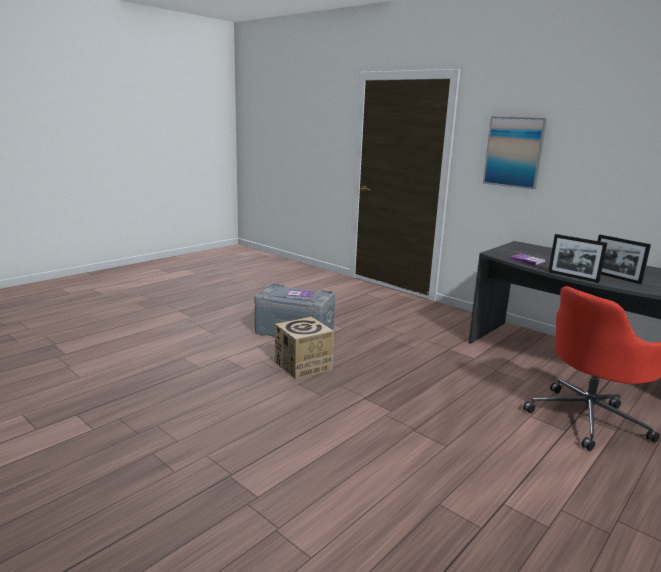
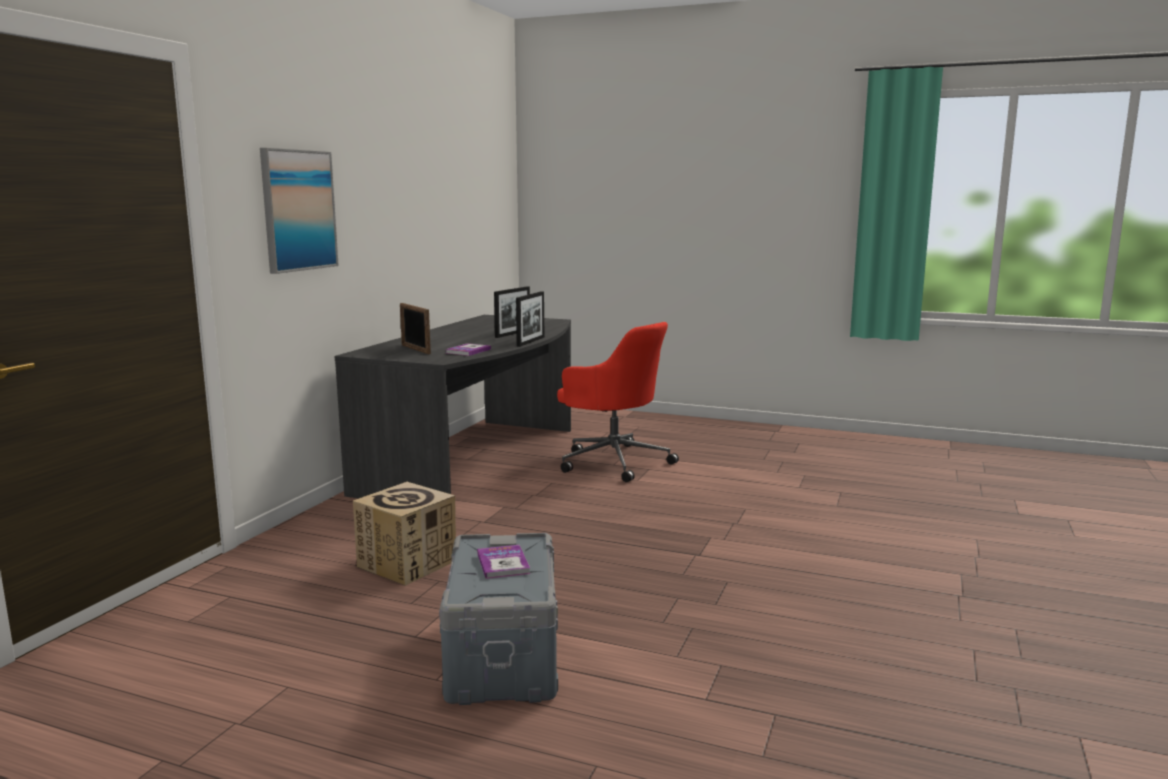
camera: 110 degrees left, 5 degrees down
(303, 366) = (652, 613): cardboard box -> cardboard box (407, 564)
(534, 252) = (415, 349): none -> picture frame

